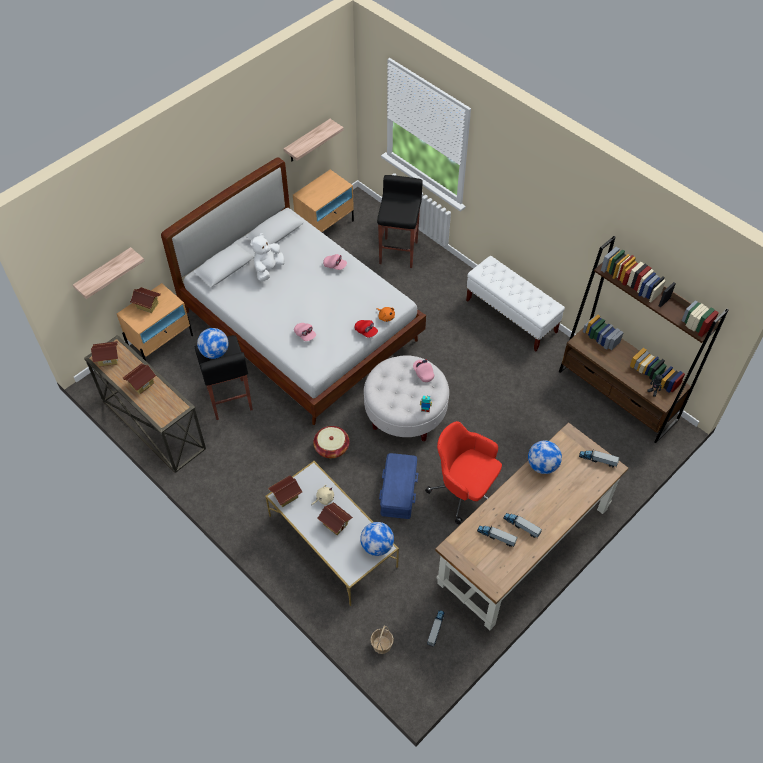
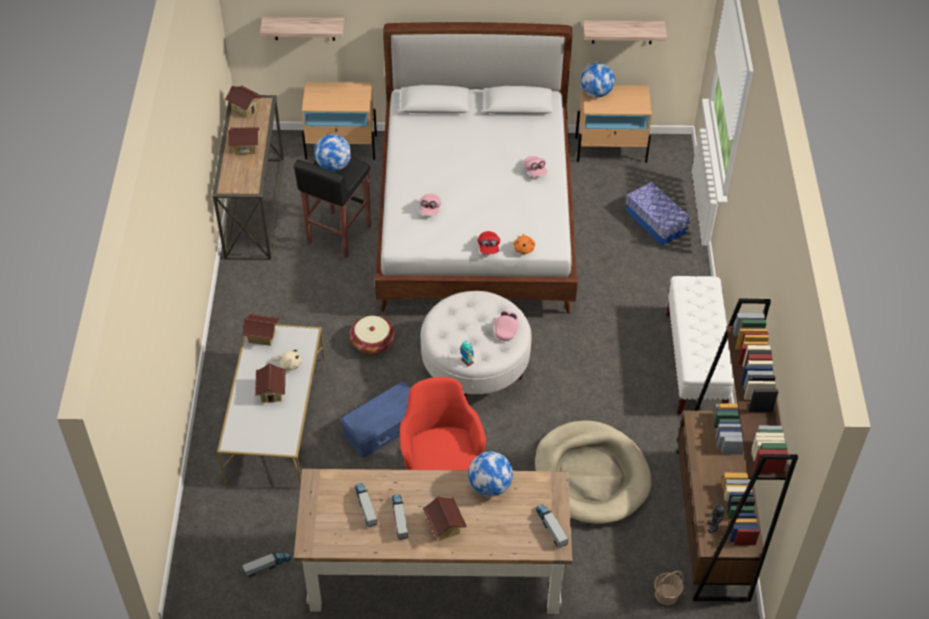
camera: 45 degrees right, 5 degrees down
(147, 306) = (337, 93): toy house -> toy house (444, 527)
(268, 269) = (471, 132): white plush toy -> none
(377, 546) = (282, 439): globe -> globe (596, 93)
(381, 645) = (208, 536): basket -> basket (666, 594)
(399, 252) = (655, 222): black stool -> storage box
(535, 421) = (591, 475): none -> beige dog bed

